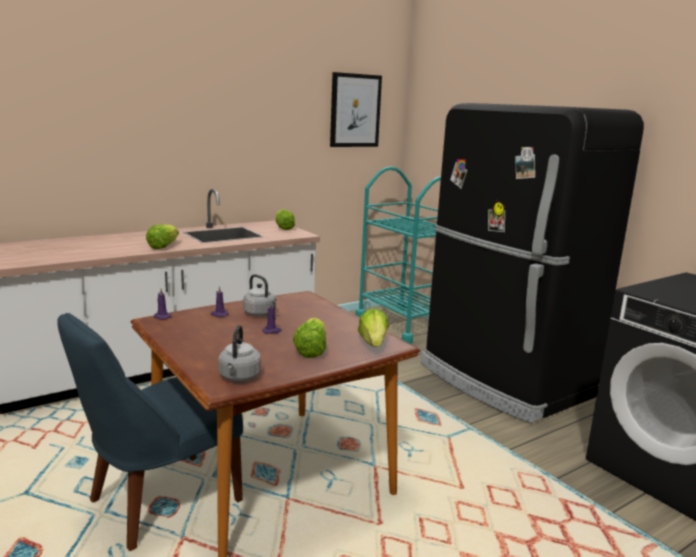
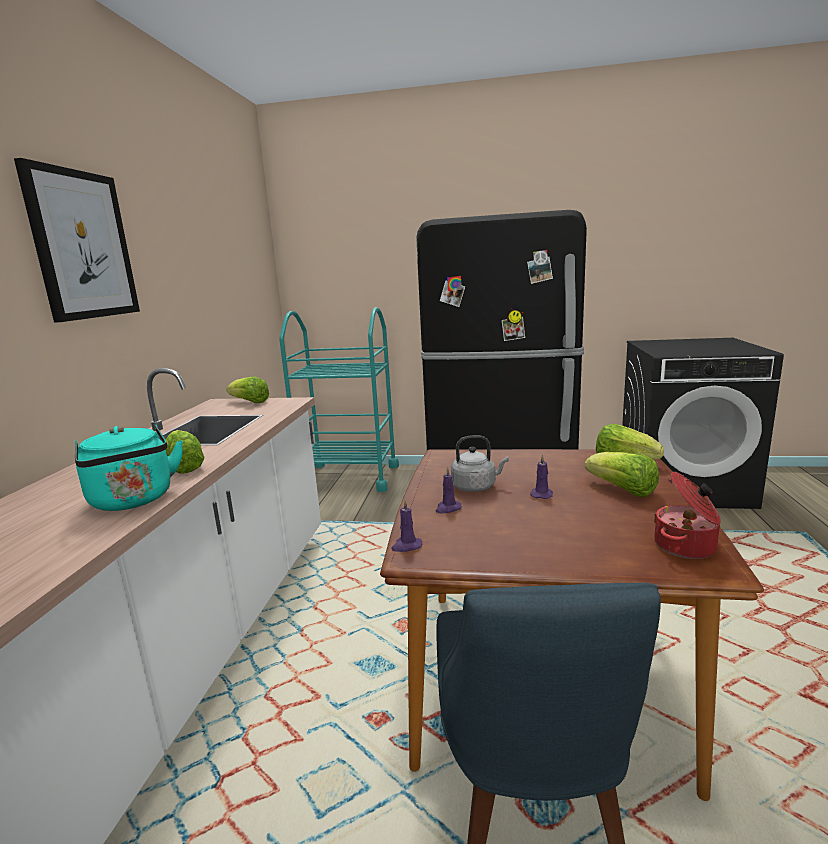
camera: 45 degrees left, 0 degrees up
(114, 251) = (134, 501): none -> turquoise kettle
(239, 377) = (686, 546): grey kettle -> cooking pot
(355, 110) = (242, 248): picture -> picture (82, 245)

